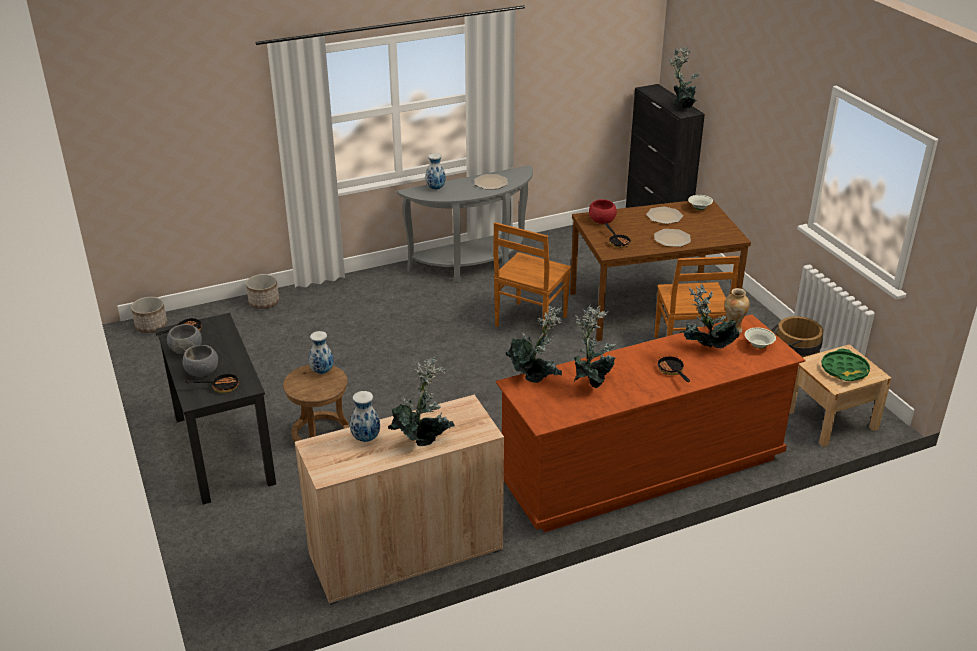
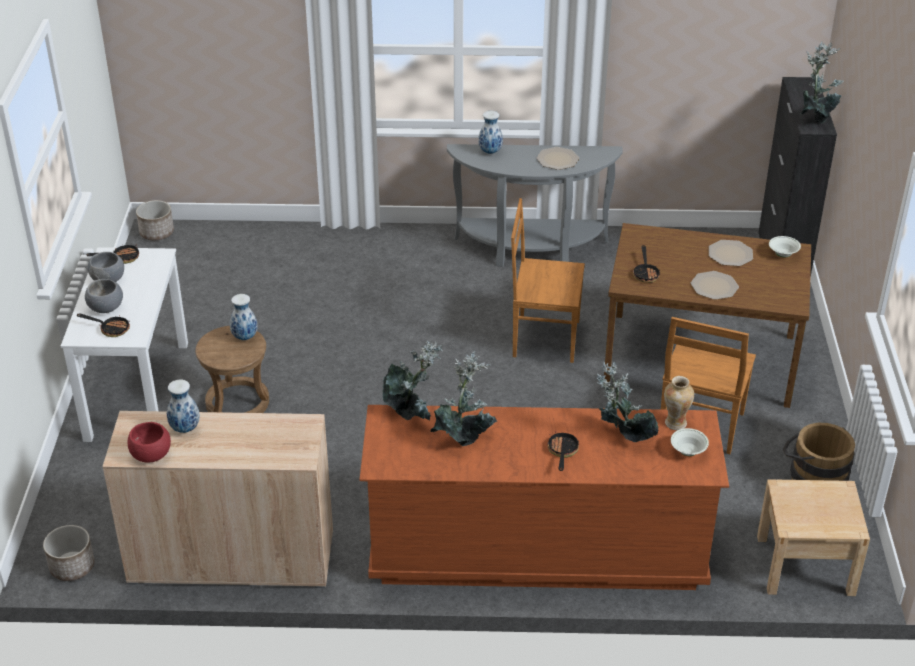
camera: 25 degrees right, 5 degrees up
(223, 449) = (137, 390): black desk -> white desk
(264, 303) = (280, 236): planter -> planter (72, 566)
(423, 439) = (237, 447): potted plant -> none
(530, 322) = (543, 338): brown chair -> brown chair turned 45 degrees clockwise
(602, 220) = (650, 241): red bowl -> red bowl (151, 454)
(844, 370) = (818, 511): green tray -> none

